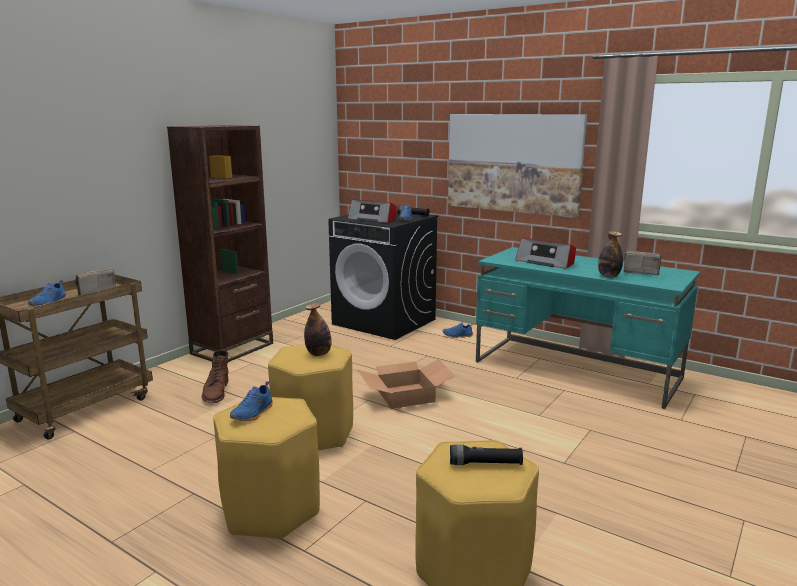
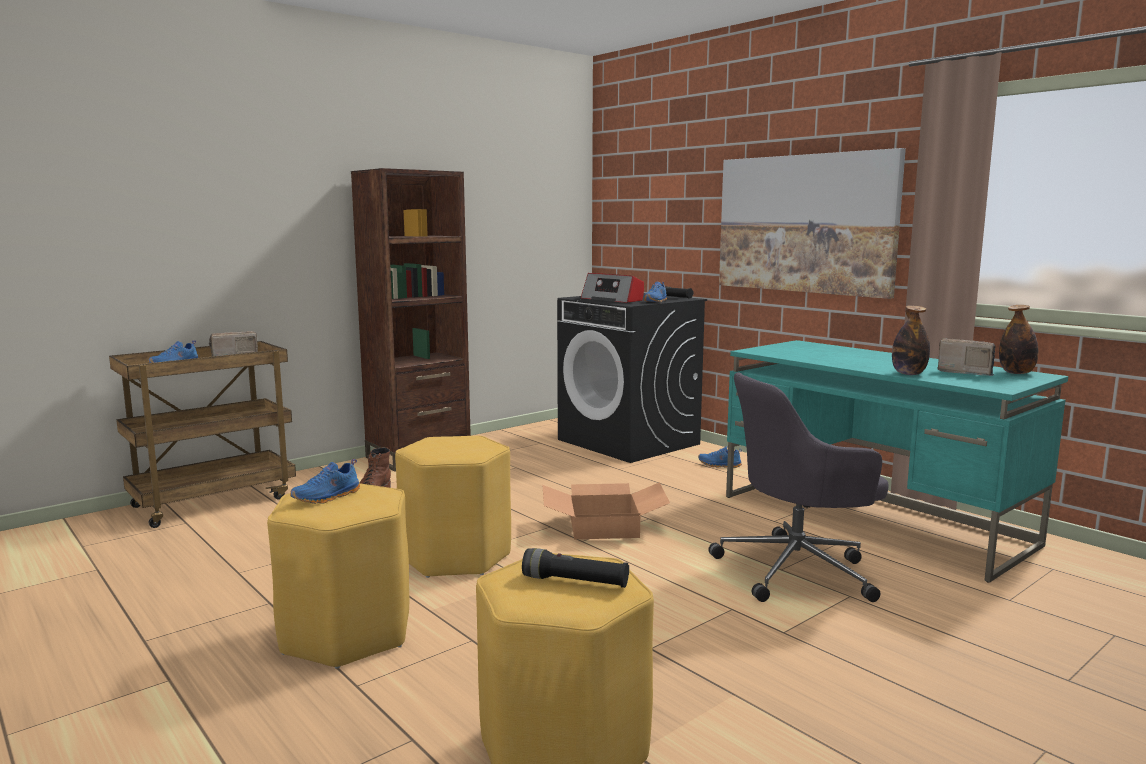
camera: 15 degrees right, 5 degrees down
(318, 354) = (463, 446): bottle -> bottle (1016, 373)
(546, 262) = (827, 356): radio -> none
(549, 414) = (797, 570): none -> grey office chair

